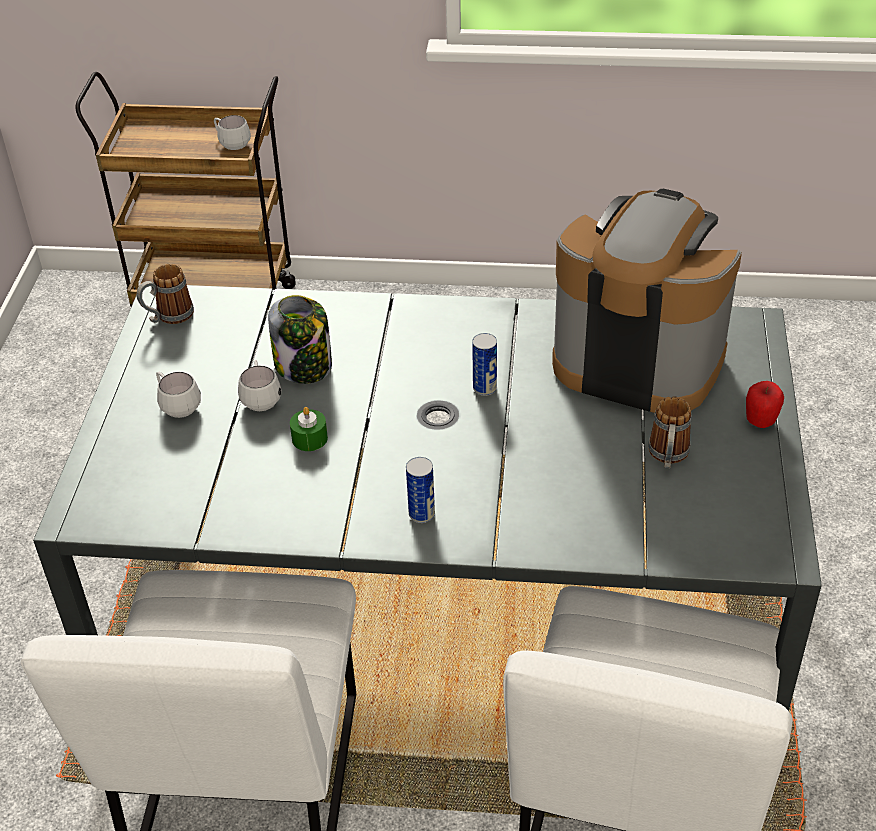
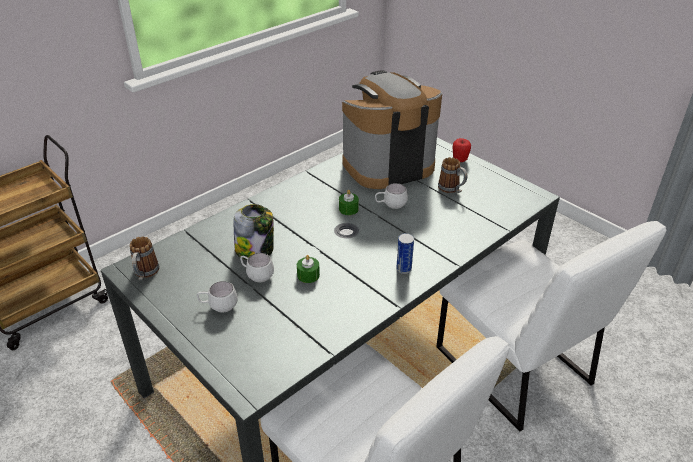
camera: 50 degrees left, 5 degrees down
(231, 143) = (36, 189): white mug -> white mug (390, 205)
(484, 388) = (348, 209): can -> green candle

